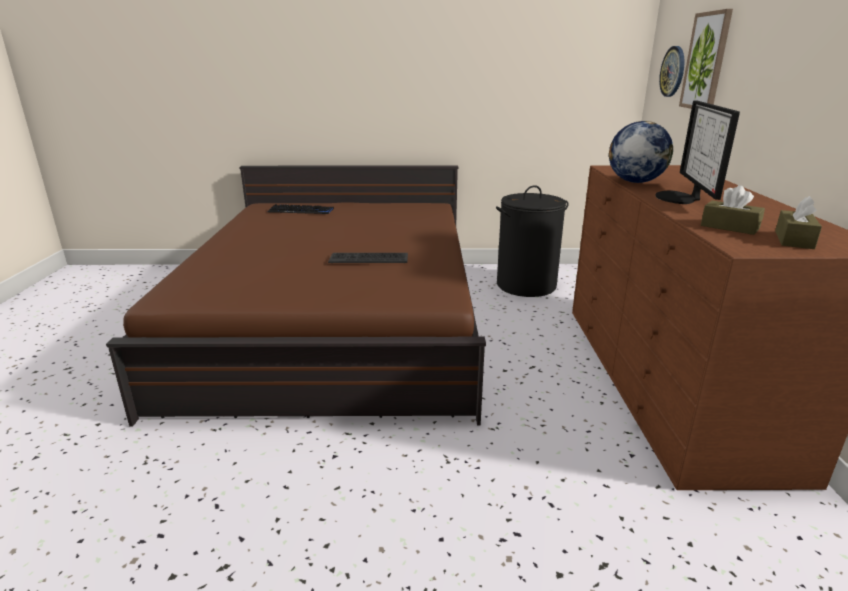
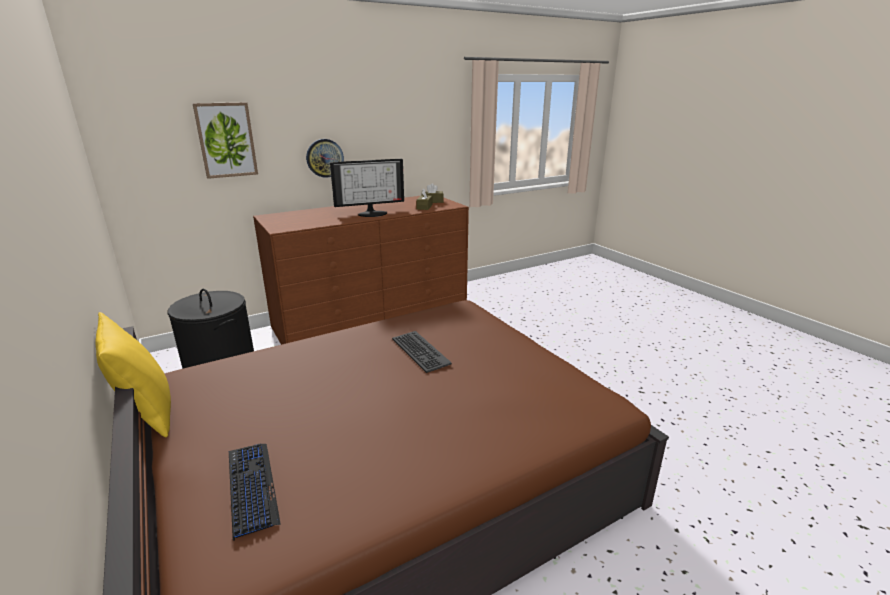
camera: 120 degrees left, 0 degrees up
(402, 201) = (147, 413): none -> yellow pillow
(635, 182) = (333, 221): globe -> none
(673, 71) = (164, 153): wall clock -> wall clock (324, 158)

